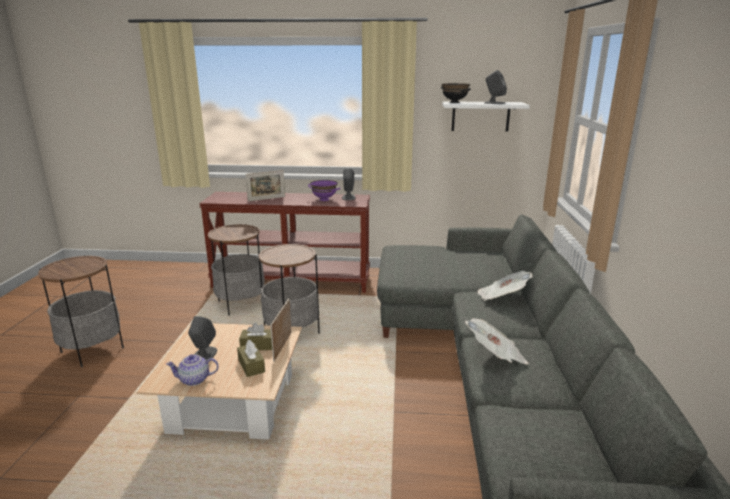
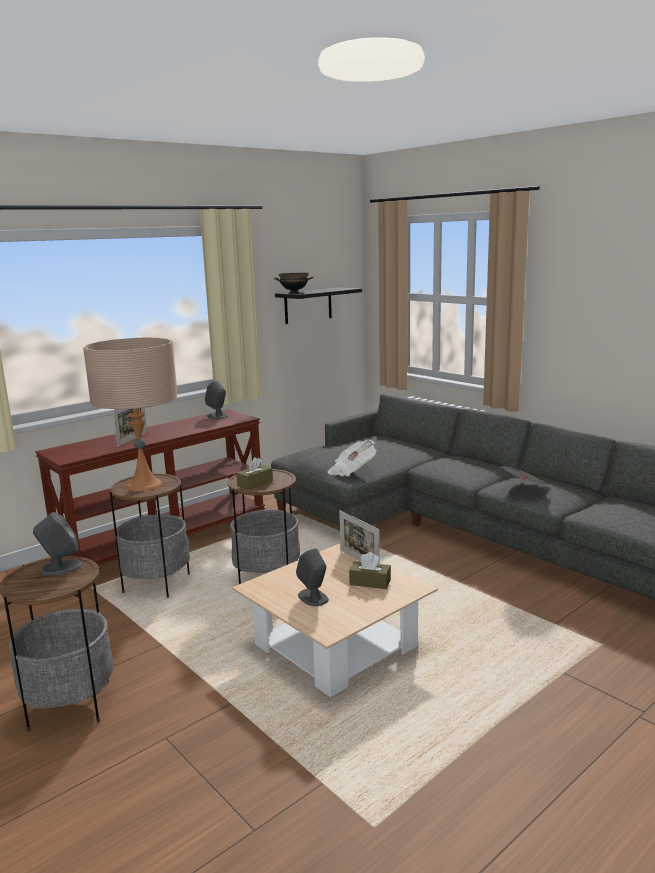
camera: 45 degrees left, 5 degrees down
(195, 380) = (352, 613): teapot -> none
(233, 232) = (144, 484): none -> beige table lamp
(257, 345) = (339, 570): brown tissue box -> brown tissue box (255, 483)
(324, 199) = (199, 423): purple bowl -> none
(480, 116) = (308, 305): white shelf -> black shelf
(494, 103) = (329, 290): grey speaker -> grey speaker (61, 568)
(501, 297) = (450, 460): newspaper -> newspaper (351, 471)

